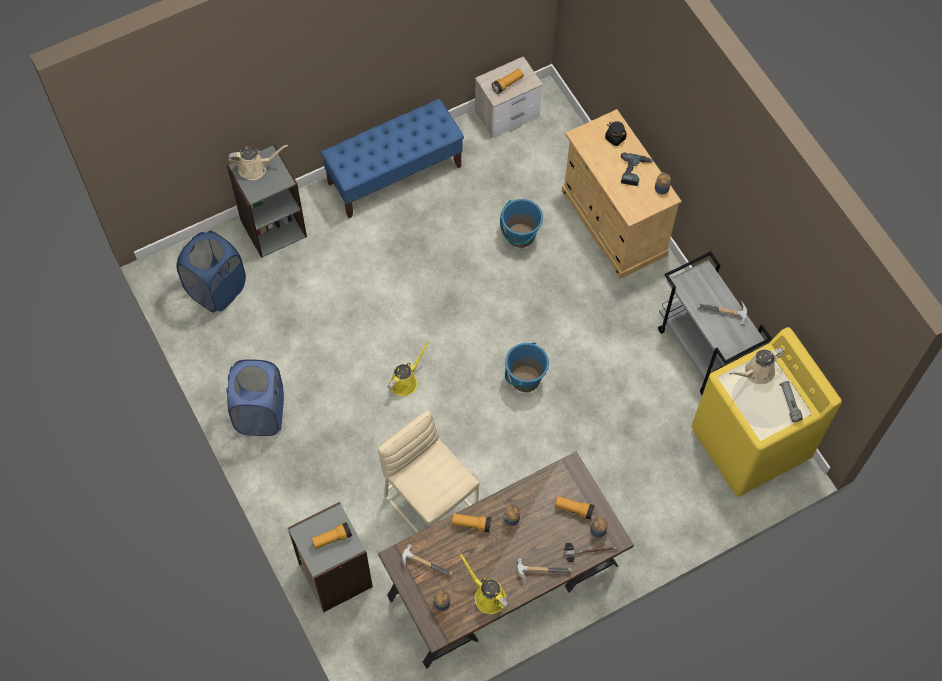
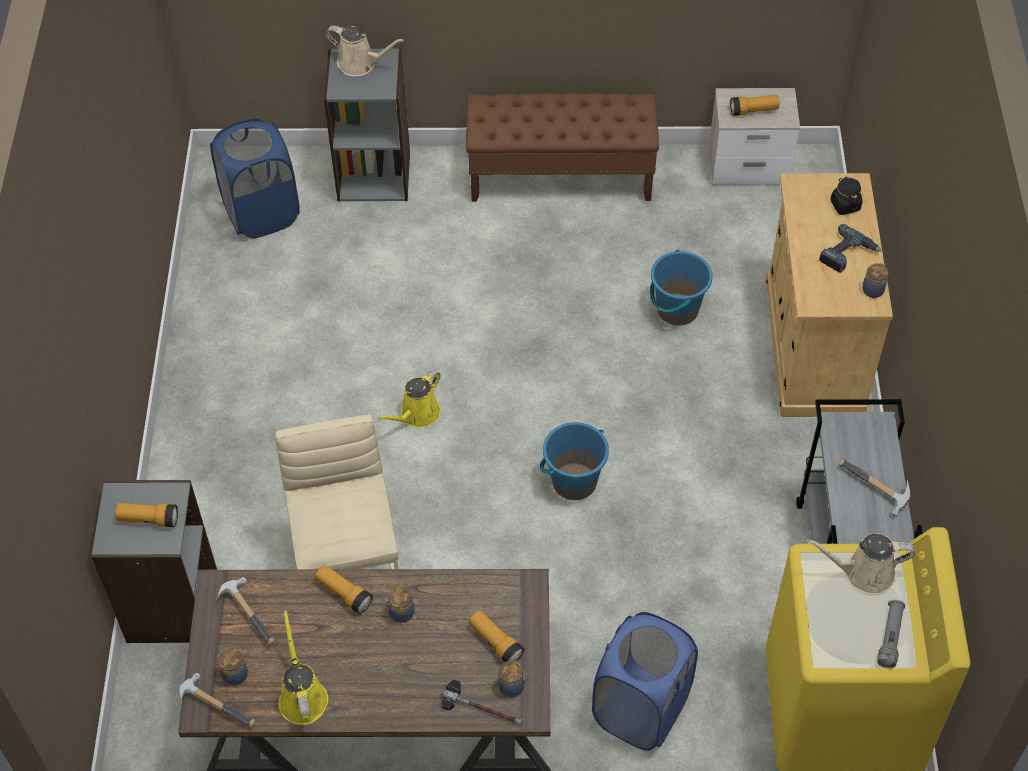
camera: 30 degrees right, 10 degrees down
(260, 413) = (215, 372): blue laundry basket -> blue laundry basket (641, 709)
(395, 174) = (561, 176): blue bench -> brown bench
(405, 381) = (417, 415): yellow watering can -> yellow watering can turned 150 degrees clockwise
(541, 569) = (398, 698): hammer -> hammer (217, 704)

